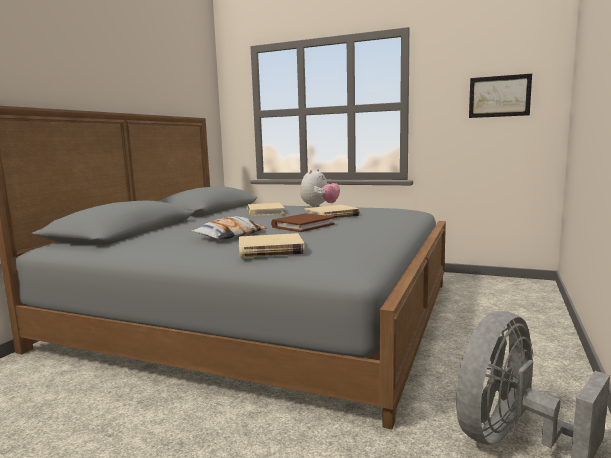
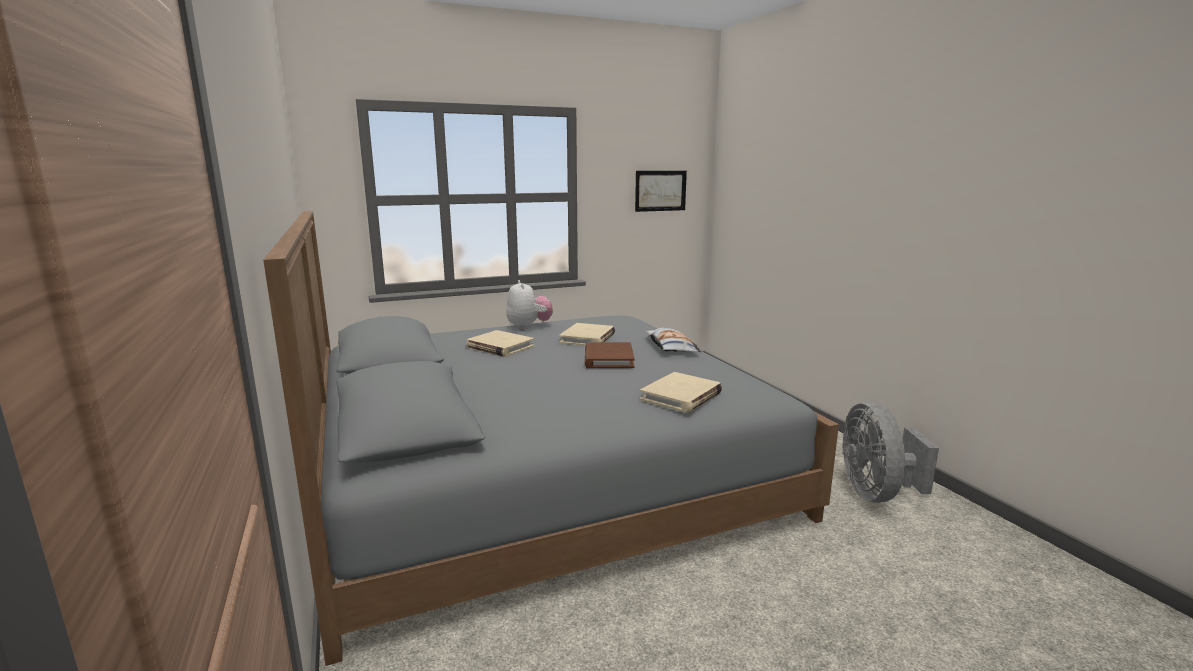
camera: 45 degrees left, 5 degrees up
(230, 235) = (583, 389): pillow -> pillow (671, 347)

